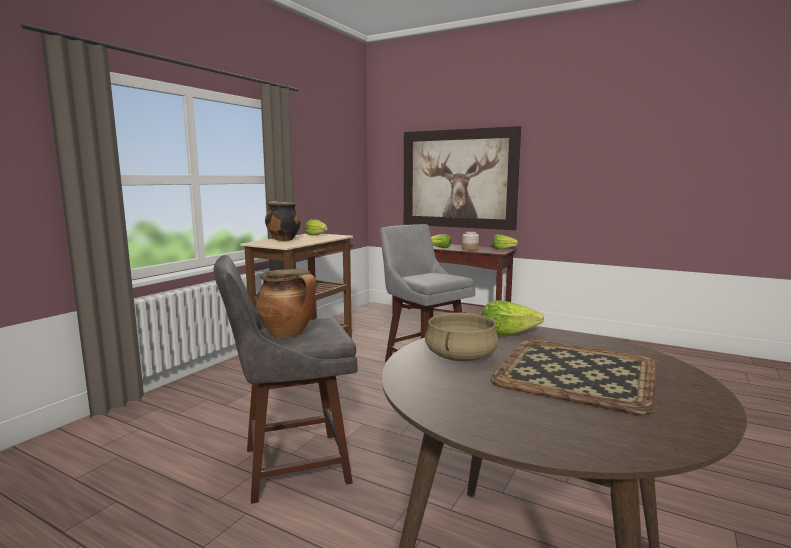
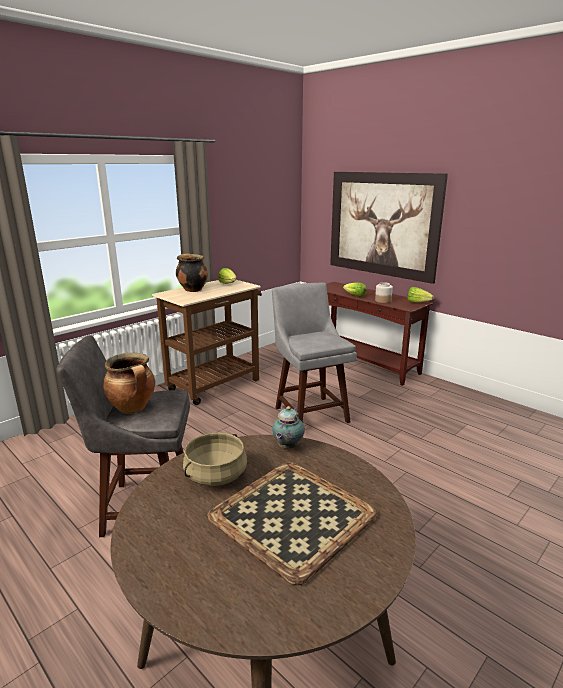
camera: 15 degrees right, 10 degrees up
(508, 333) = (287, 447): lettuce -> teapot

